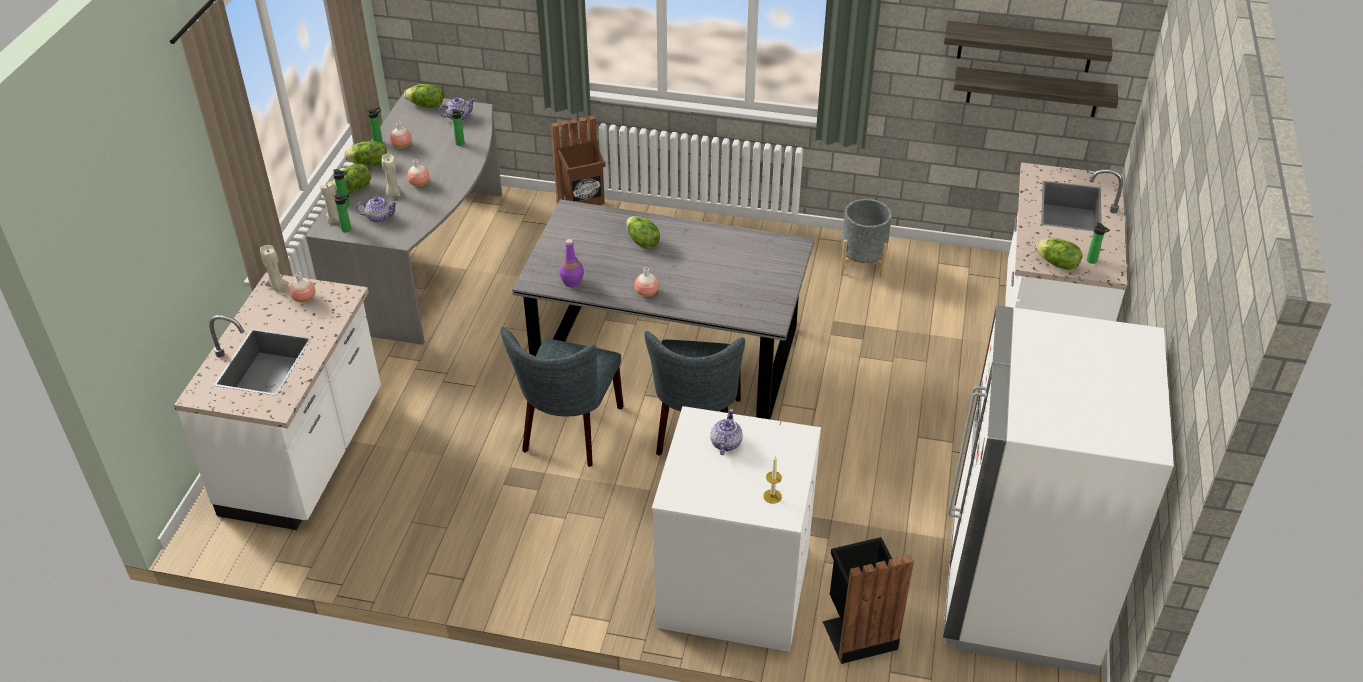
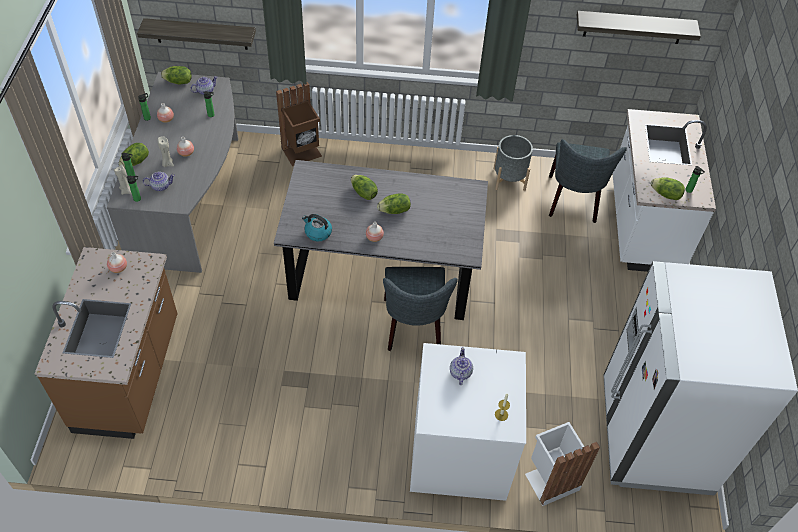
camera: 10 degrees left, 10 degrees up
(277, 286) = (95, 259): beige candle -> none
(306, 455) = (129, 374): white counter -> brown counter
(369, 164) = (144, 138): lettuce -> lettuce (394, 211)
(569, 433) = (322, 338): grey chair -> grey chair (573, 202)
(572, 282) = (317, 233): purple bottle -> kettle
(858, 632) = (550, 480): black trash can -> white trash can
(1032, 92) = (636, 58): shelf -> shelf (201, 34)

